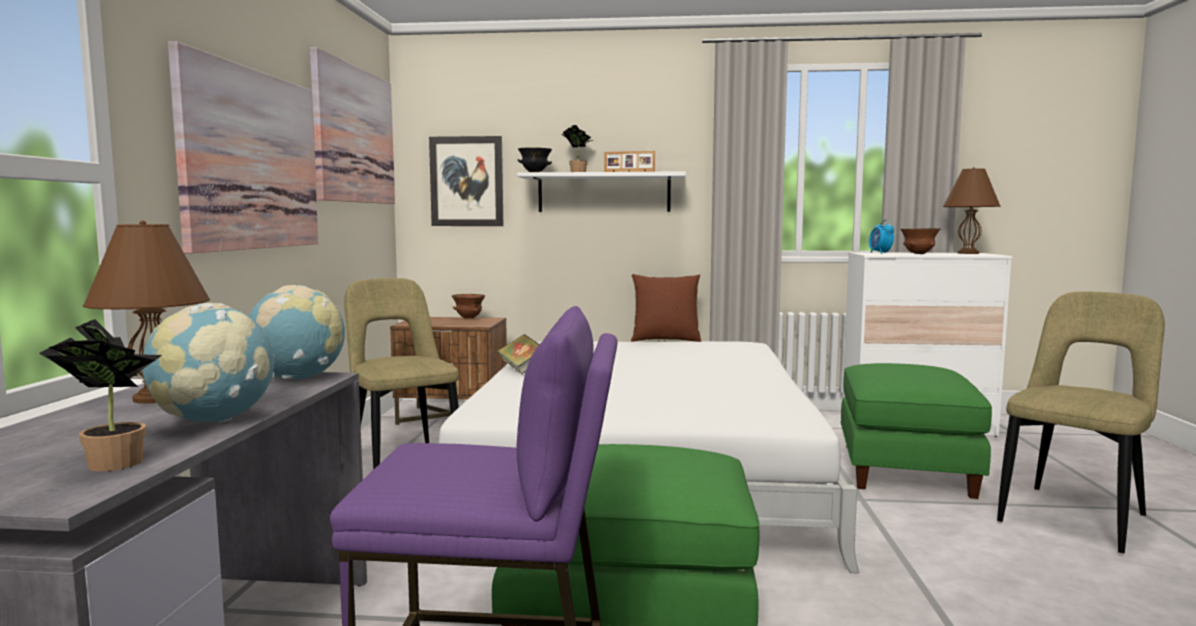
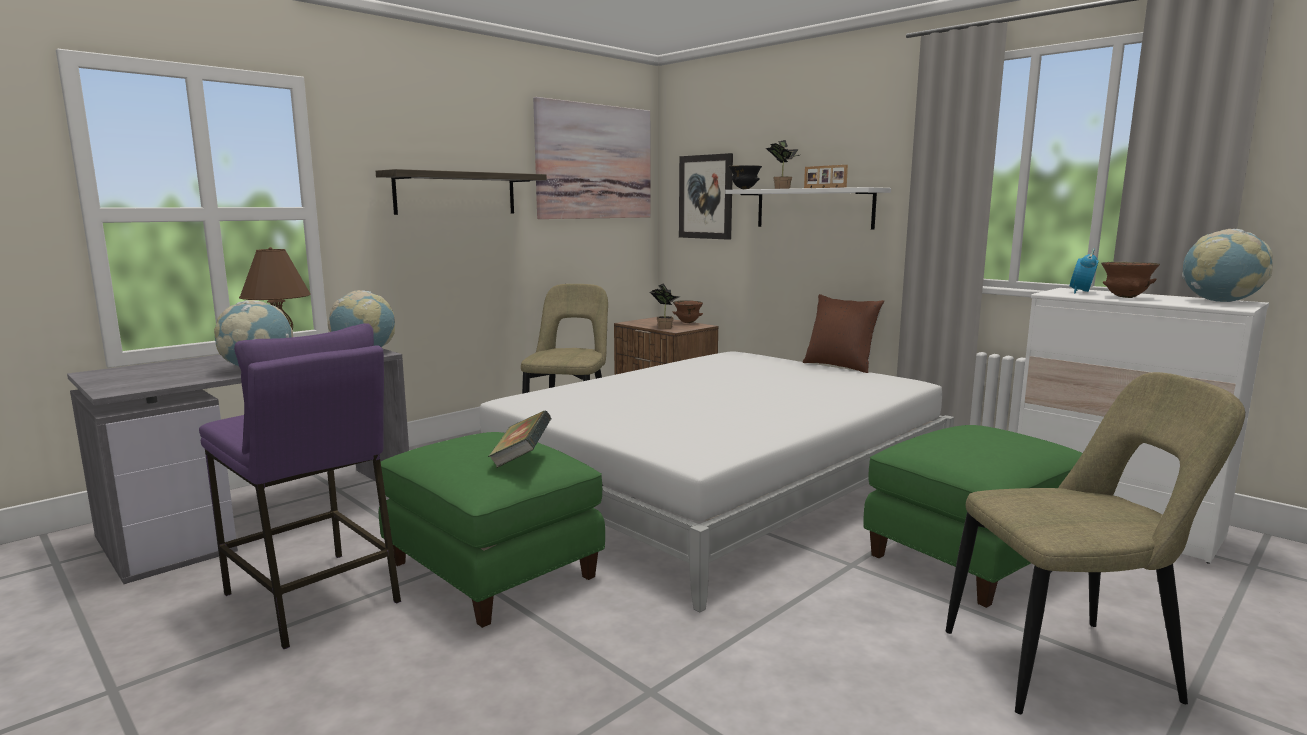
camera: 40 degrees right, 5 degrees up
(111, 462) = (169, 380): potted plant -> potted plant (664, 327)
(251, 160) = (456, 193): picture -> shelf
(523, 369) = (641, 373): book -> book (521, 459)
(968, 253) = (1220, 302): brown table lamp -> globe

